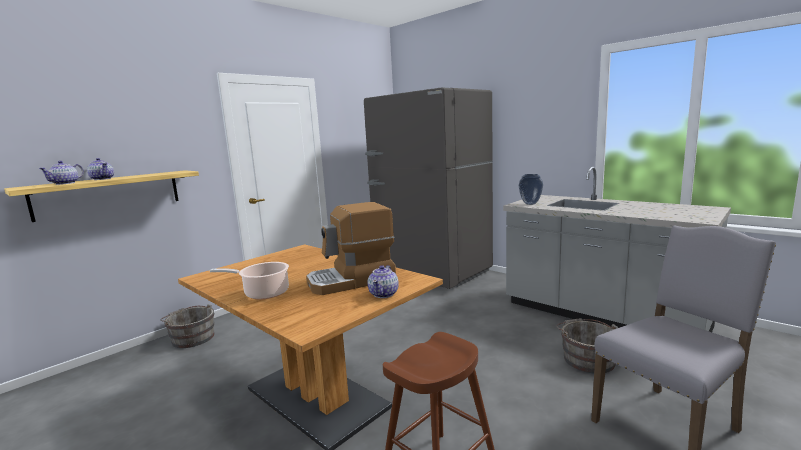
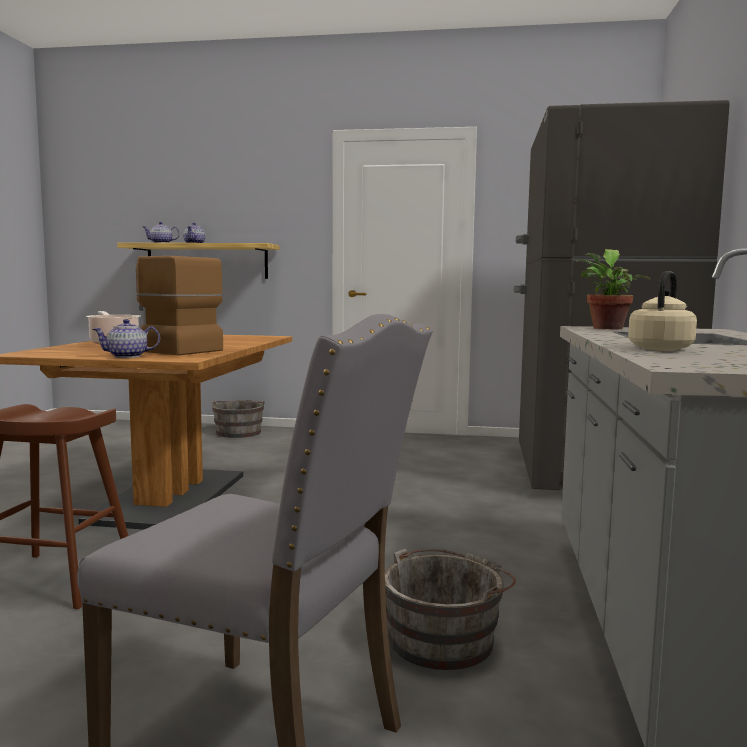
camera: 55 degrees right, 5 degrees down
(530, 203) = (607, 328): vase -> potted plant
(636, 213) = (661, 348): none -> beige kettle

